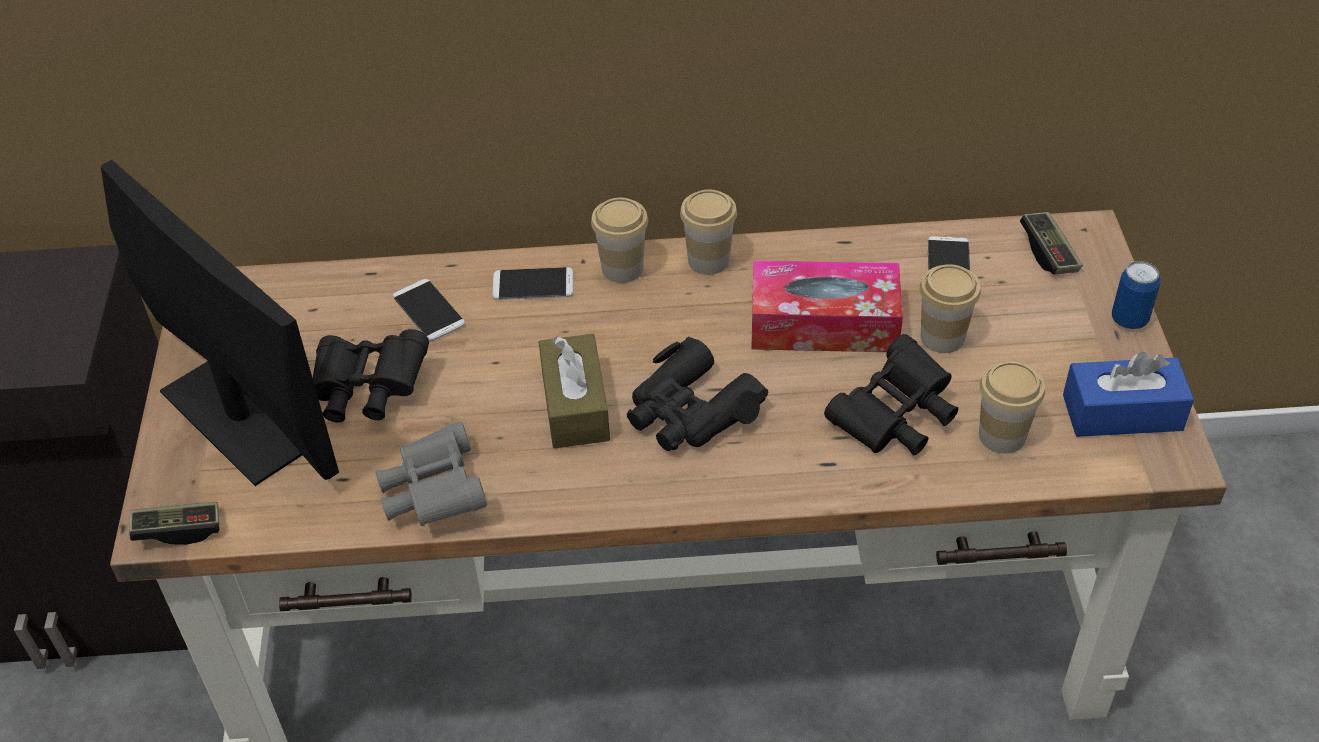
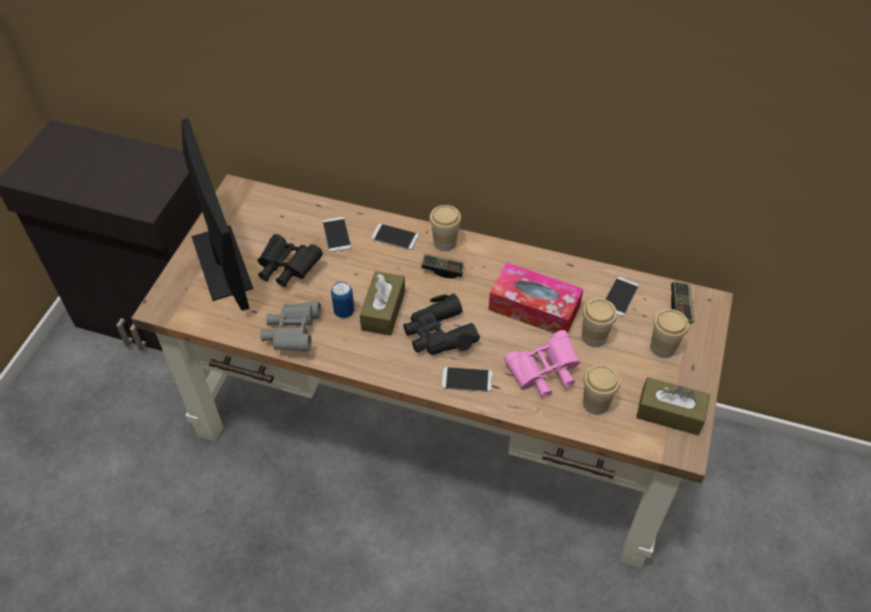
camera: 20 degrees right, 5 degrees up
(178, 530) = (168, 311): game controller -> game controller (442, 270)
(708, 260) = (492, 252): cup -> cup (663, 347)
(776, 469) = (467, 380): none -> phone
(895, 418) = (543, 373): black binoculars -> pink binoculars
(1122, 412) = (669, 413): blue tissue box -> brown tissue box
(1129, 320) = (704, 361): can -> can (344, 311)

